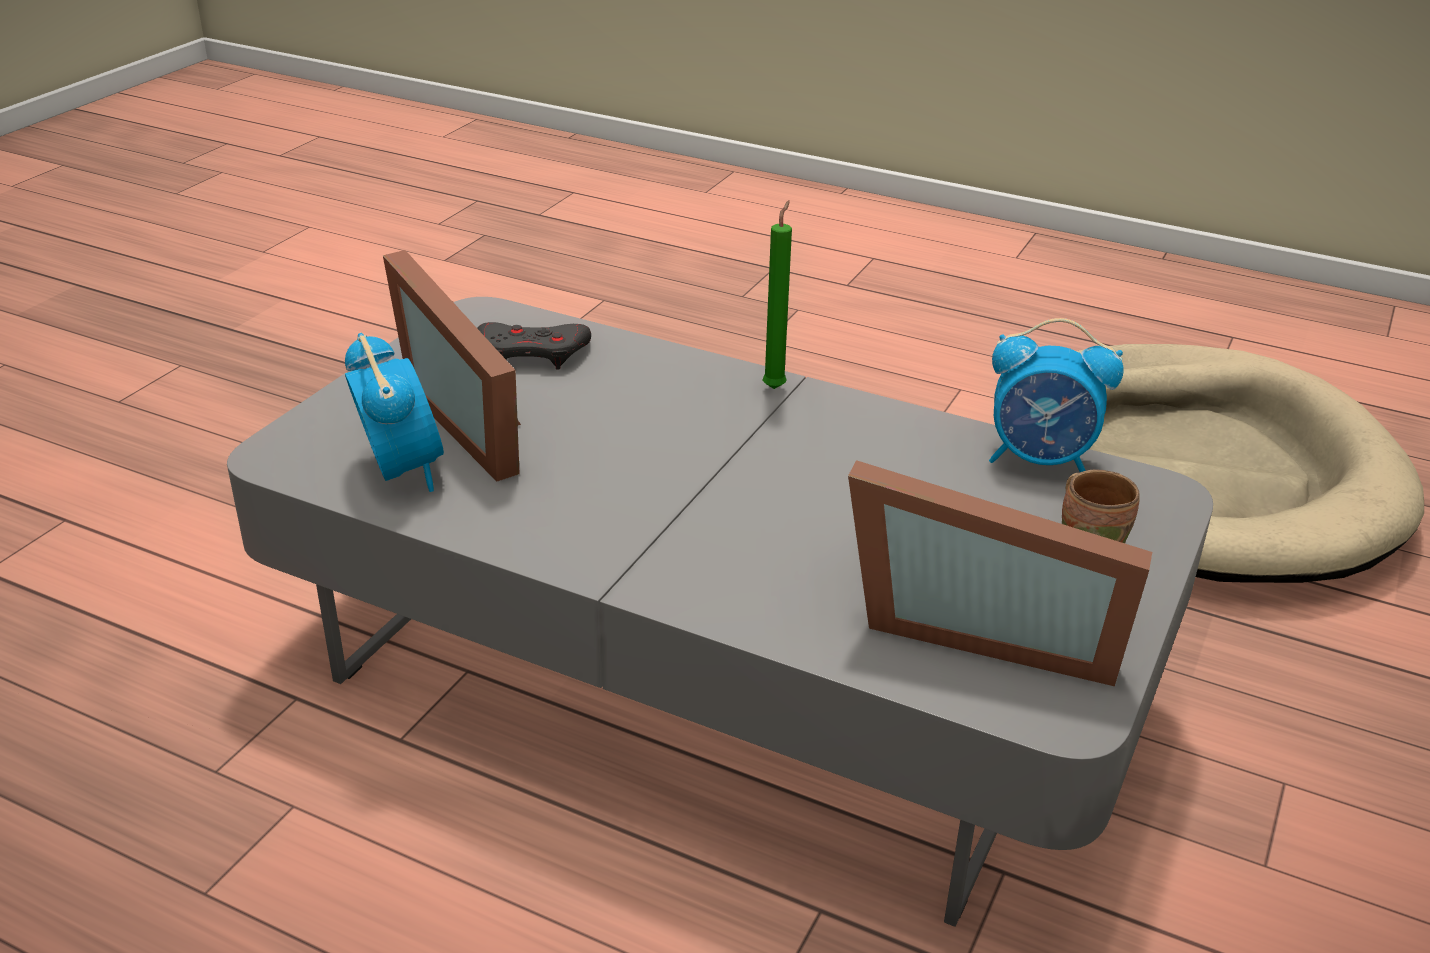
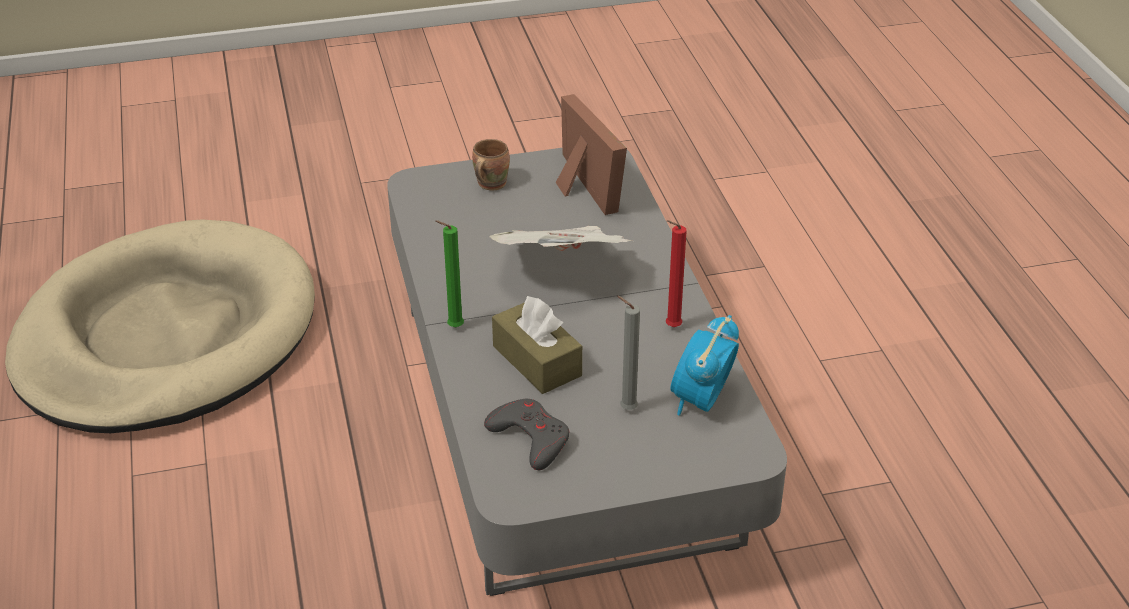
camera: 130 degrees left, 5 degrees up
(476, 420) = (625, 409): picture frame -> grey candle
(548, 522) = (670, 327): none -> red candle
(638, 408) = (537, 361): none -> brown tissue box
(790, 509) = (563, 267): none -> newspaper
(1041, 460) = (425, 220): alarm clock -> none

